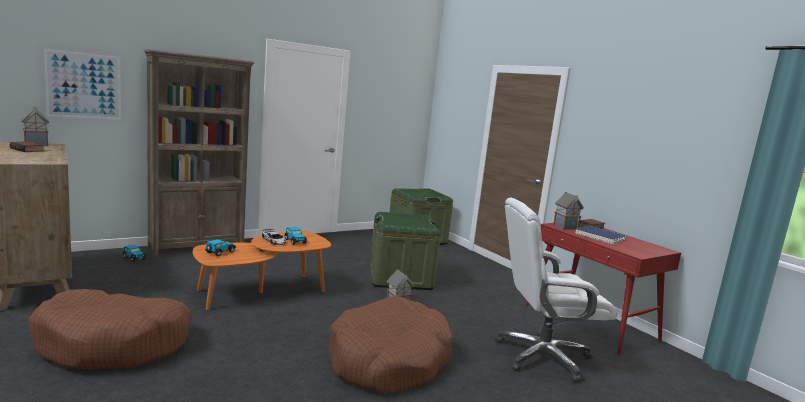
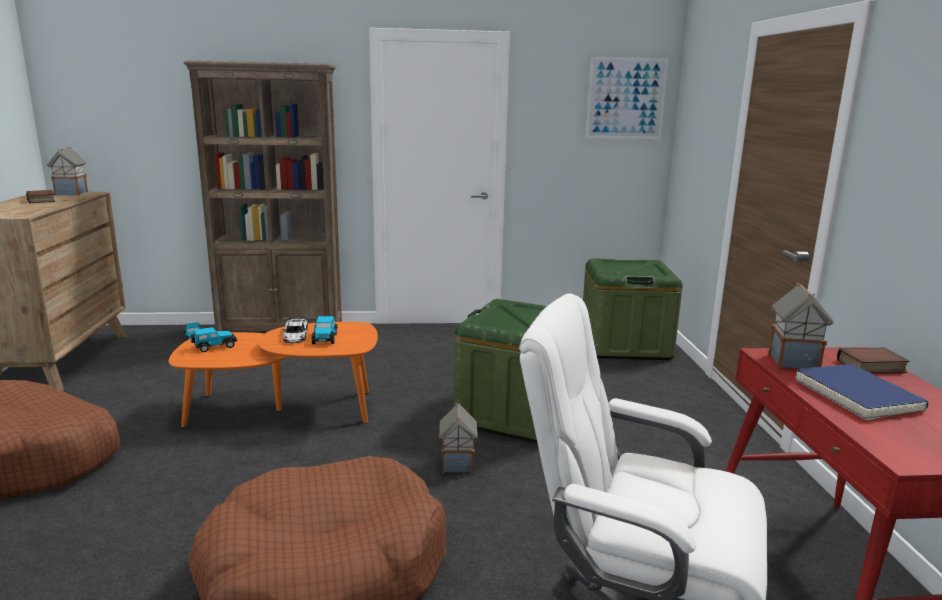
camera: 30 degrees right, 5 degrees up
(84, 85) = (136, 117): picture -> picture (626, 98)

